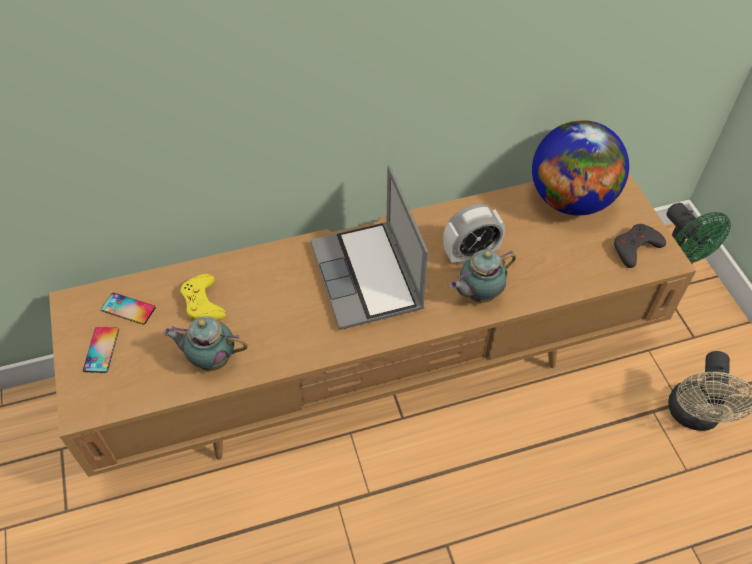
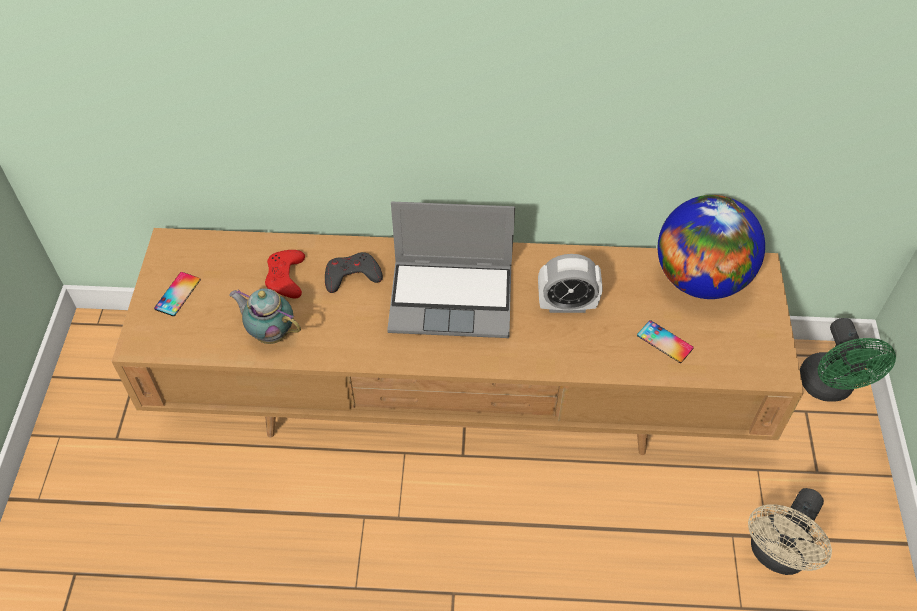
camera: 20 degrees right, 0 degrees up
(128, 308) = (216, 263): phone -> phone (665, 342)
(203, 303) = (286, 277): yellow game controller -> red game controller
(368, 277) = (453, 299): laptop -> laptop turned 90 degrees counterclockwise
(478, 294) = (555, 348): teapot -> none
(635, 248) = (747, 349): grey game controller -> grey game controller (352, 276)

